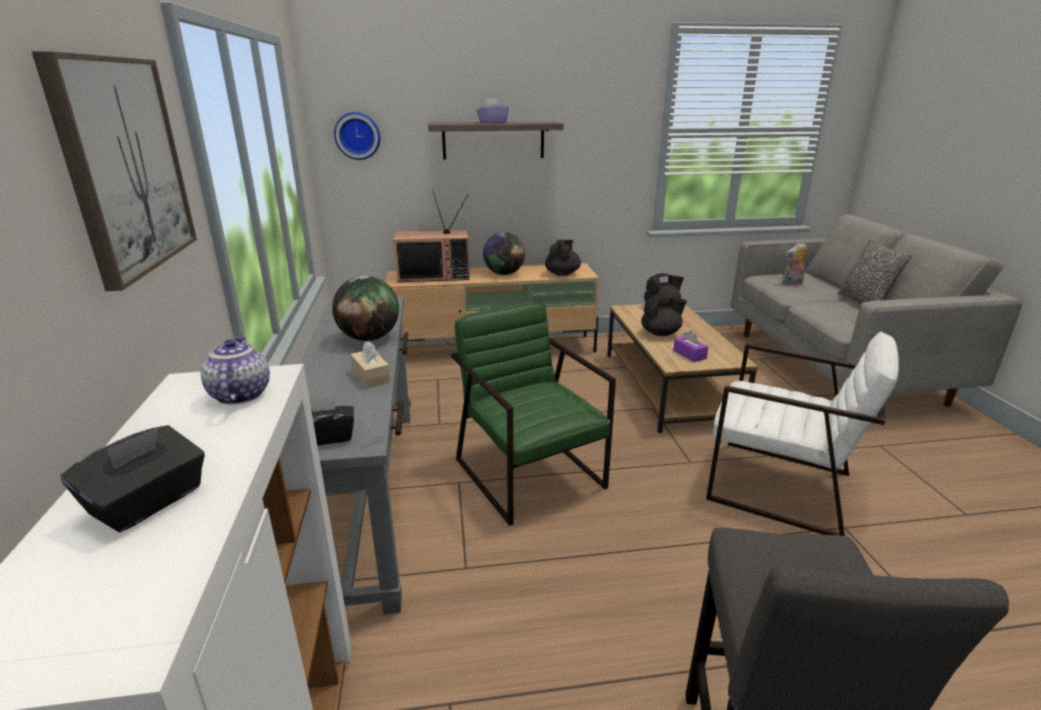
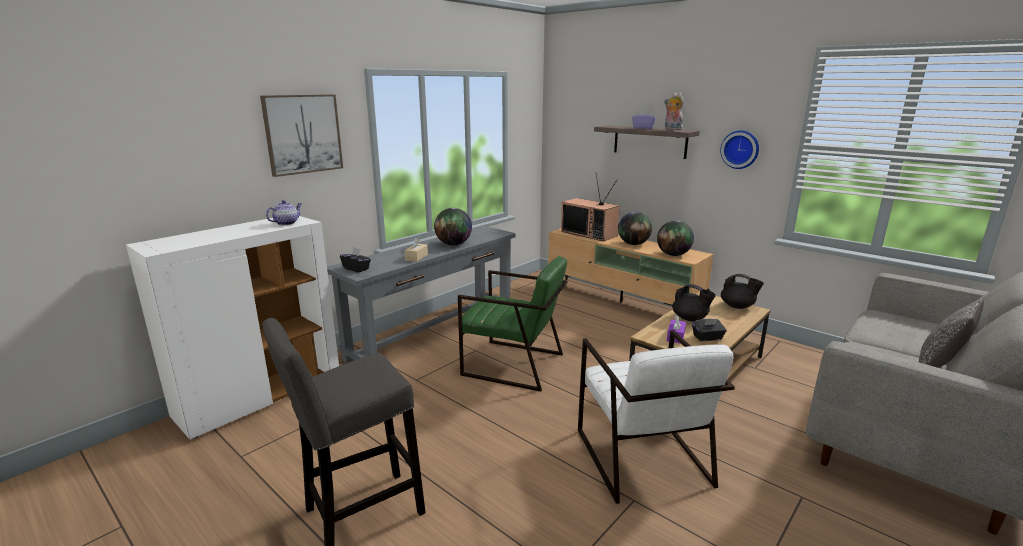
camera: 50 degrees right, 5 degrees down
(149, 502) = (214, 235): black tissue box -> black tissue box (707, 338)
(357, 136) = (566, 131): wall clock -> wall clock (740, 149)
(529, 473) = (513, 364): green armchair -> green armchair turned 90 degrees clockwise
(562, 274) = (673, 255): black teapot -> globe
(792, 283) = (900, 328): plush toy -> plush toy (672, 129)

